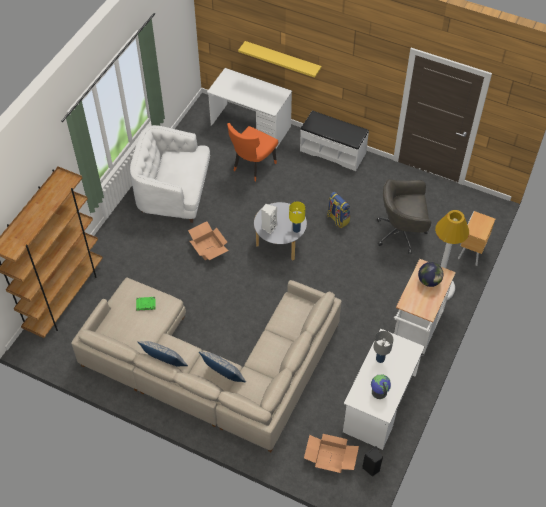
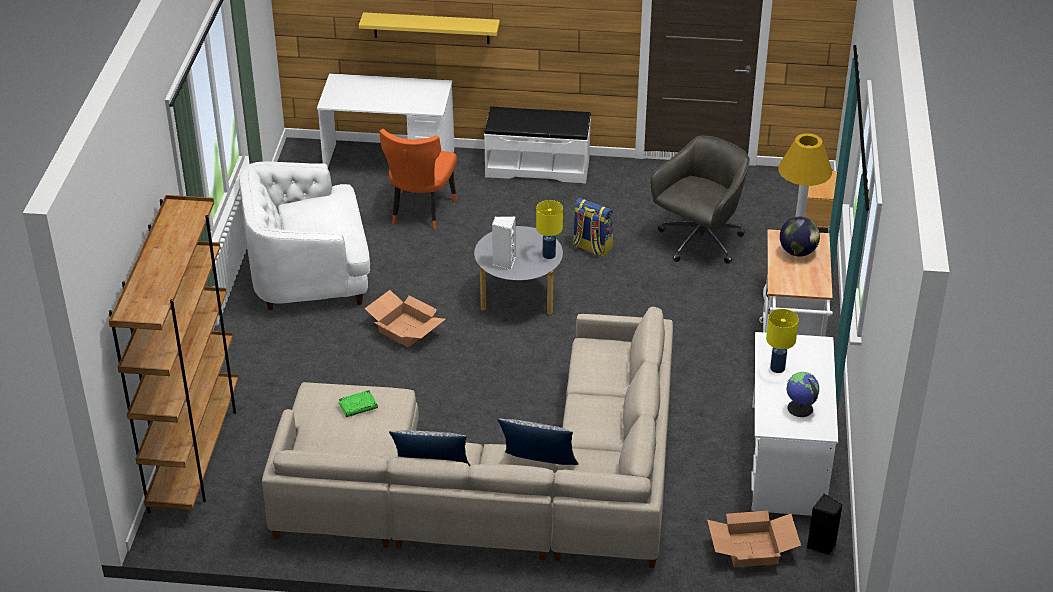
camera: 20 degrees left, 15 degrees down
(380, 359) = (778, 368): grey table lamp -> yellow table lamp
(402, 233) = (699, 242): grey office chair -> grey office chair turned 150 degrees clockwise

